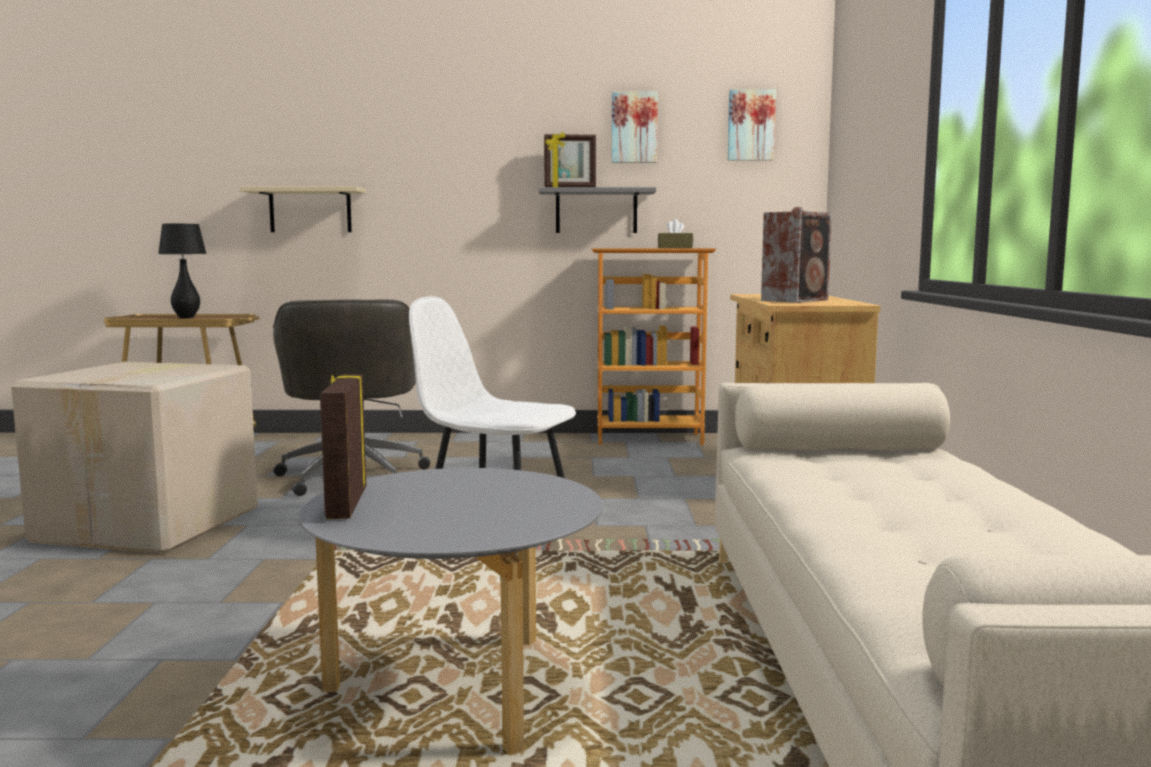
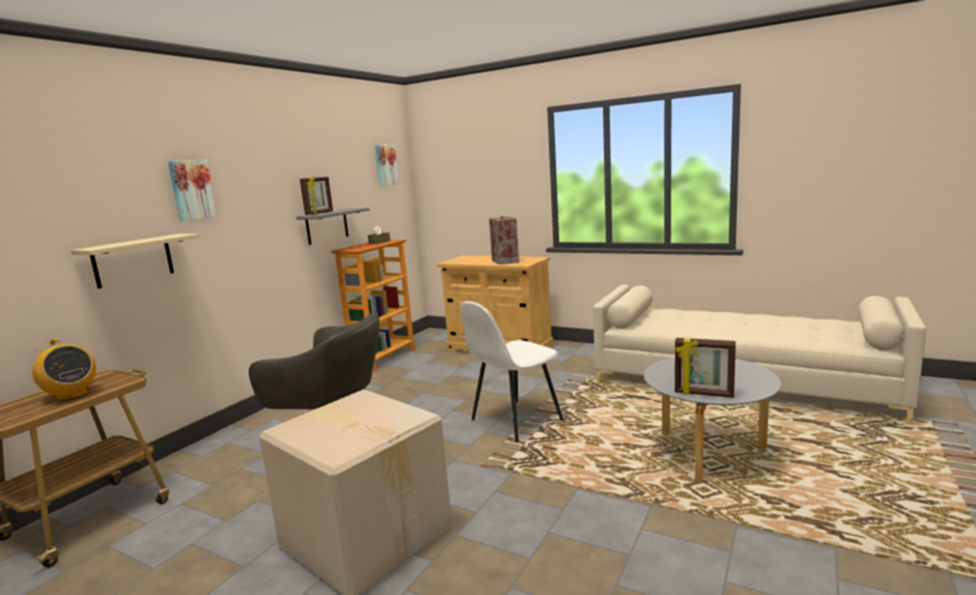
camera: 60 degrees left, 5 degrees up
(186, 317) = (71, 395): black table lamp -> radio
(634, 128) = (337, 169): picture -> picture (191, 190)

